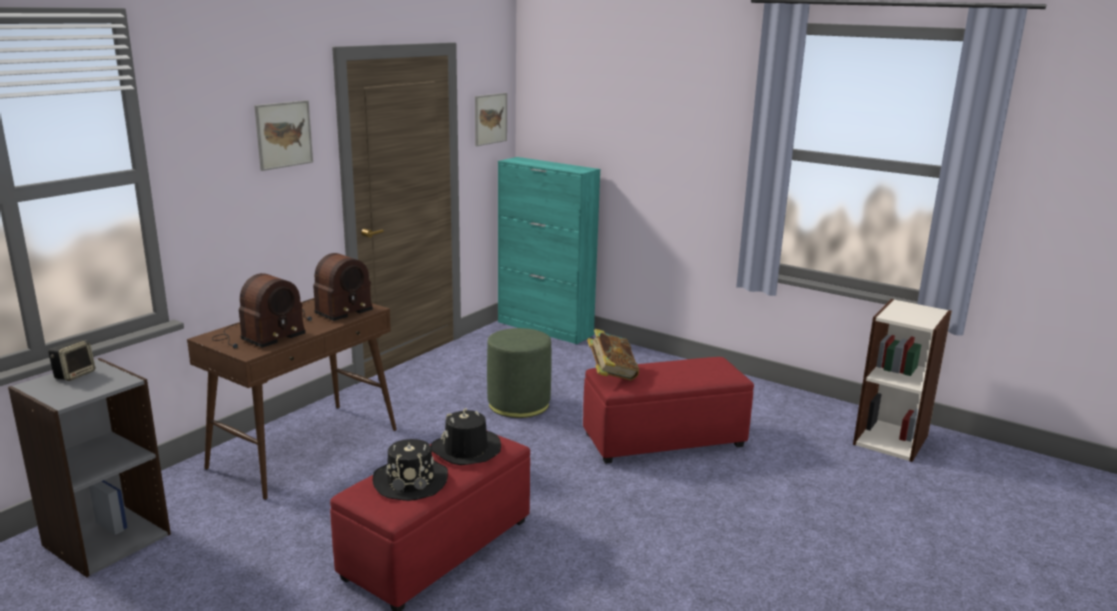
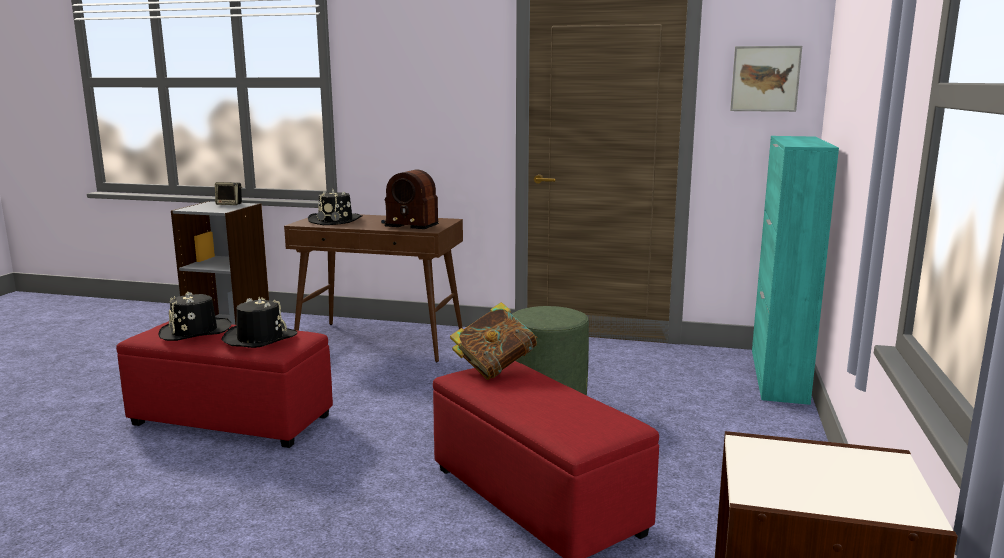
camera: 70 degrees right, 5 degrees down
(257, 337) = (336, 220): radio -> black hat
(284, 134) = (451, 65): picture -> none

